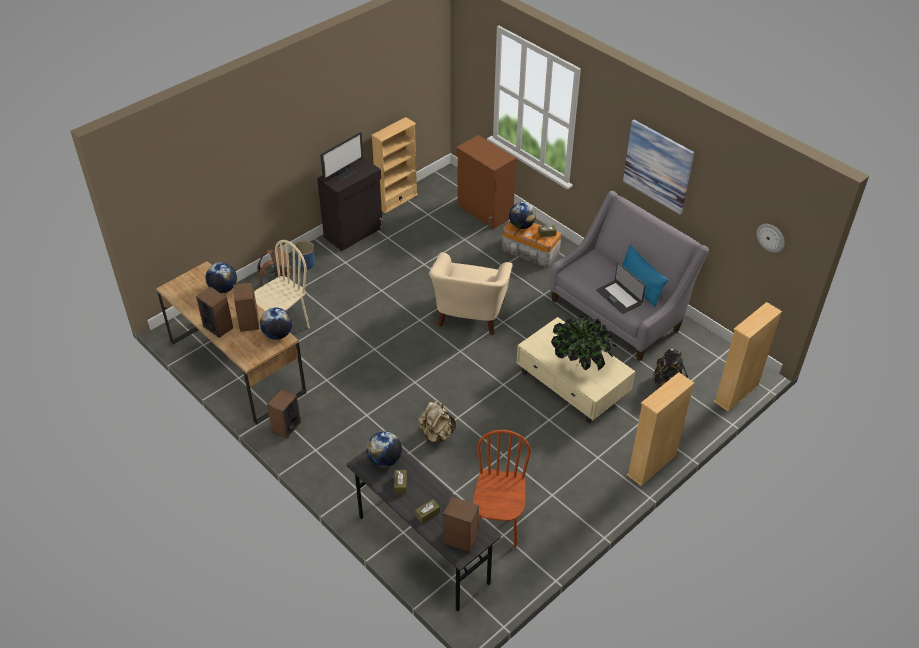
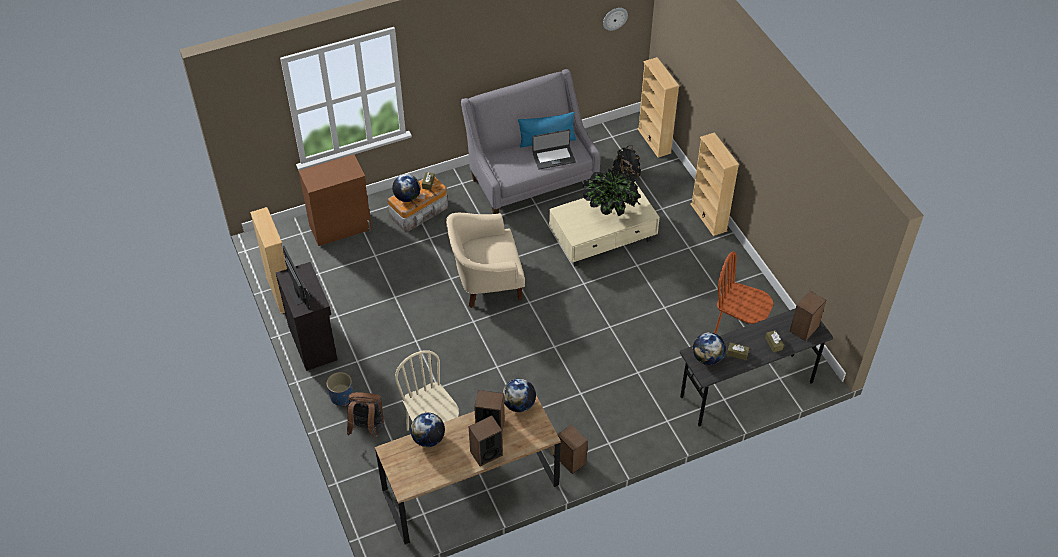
camera: 70 degrees left, 5 degrees up
(436, 435) = (624, 347): beige backpack -> none
(469, 315) = (485, 282): beige armchair -> beige armchair turned 135 degrees clockwise
(658, 166) = (499, 45): picture -> none

